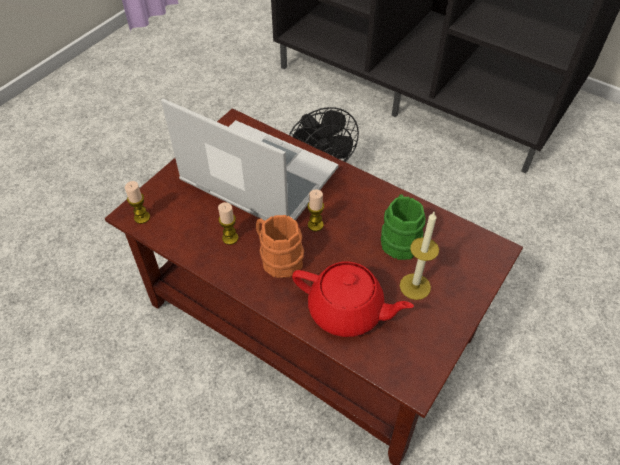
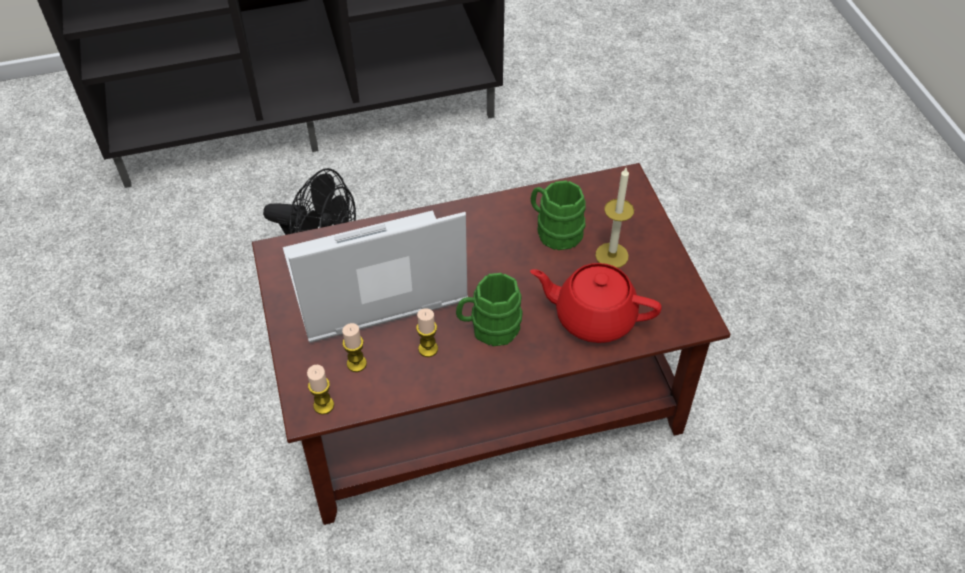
camera: 50 degrees left, 0 degrees up
(277, 258) = (489, 328): orange mug -> green mug
(315, 225) = (479, 276): candle -> candle (356, 363)
(347, 311) = (593, 316): red teapot -> red teapot turned 135 degrees counterclockwise

